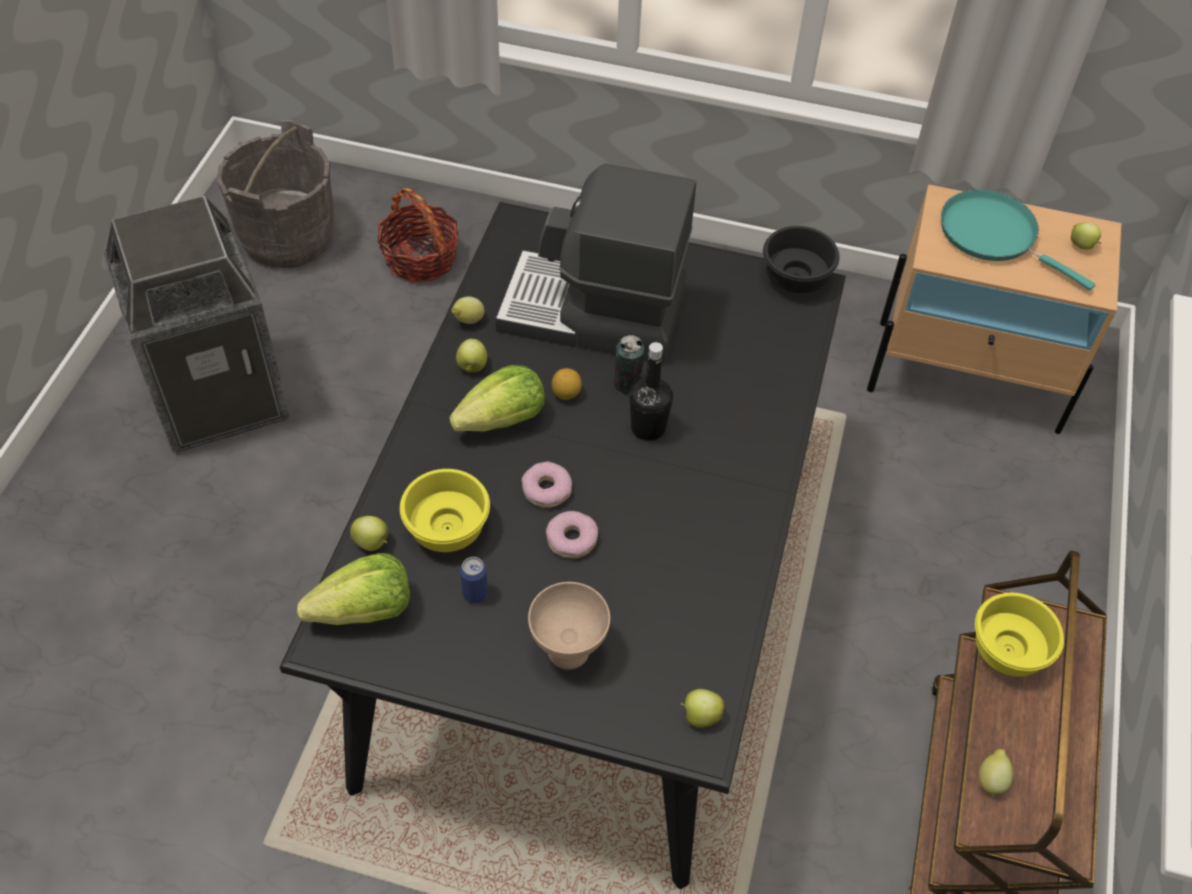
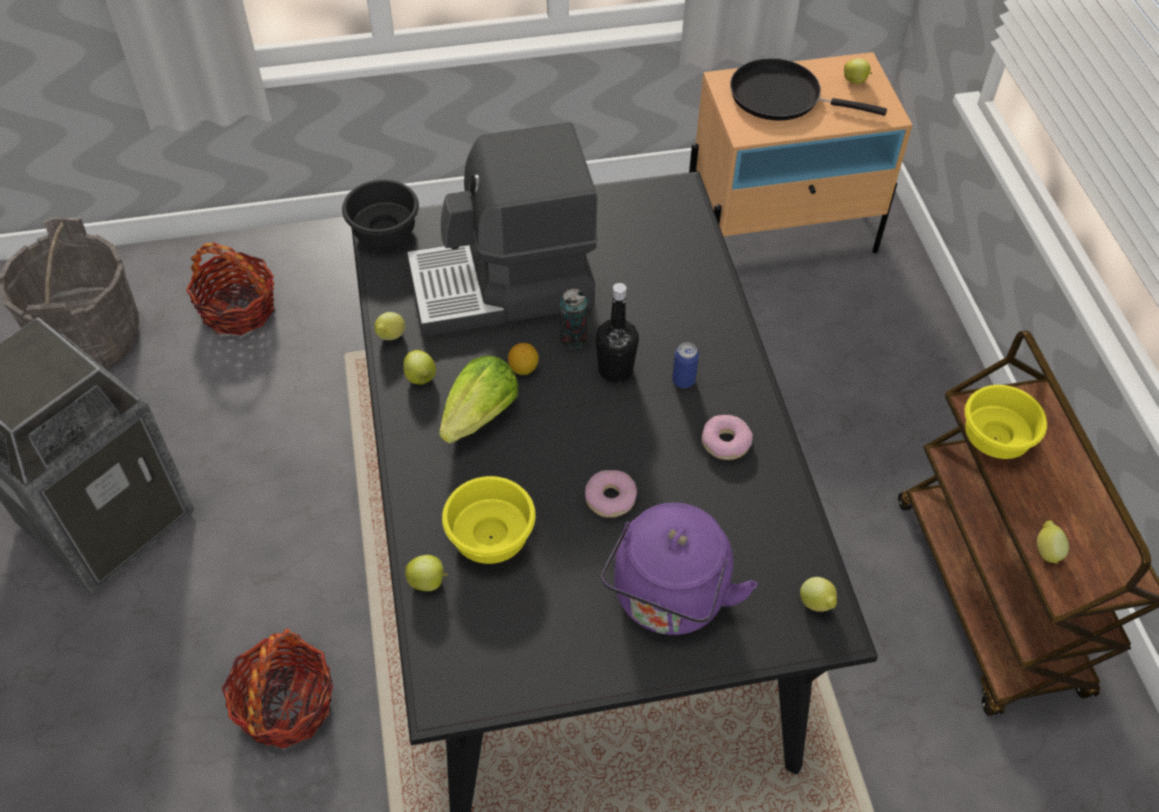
camera: 25 degrees left, 0 degrees up
(273, 614) = (286, 704): none -> basket
(364, 611) = (461, 650): lettuce -> none
(475, 594) = (554, 586): can -> can (683, 380)
(547, 489) = (560, 463): donut -> donut (726, 442)
(566, 651) = (668, 600): beige bowl -> purple kettle
(700, 716) = (816, 604): apple -> lemon
(793, 277) = (657, 189): black bowl -> black bowl (382, 232)
(994, 235) = (782, 97): turquoise frying pan -> black frying pan

